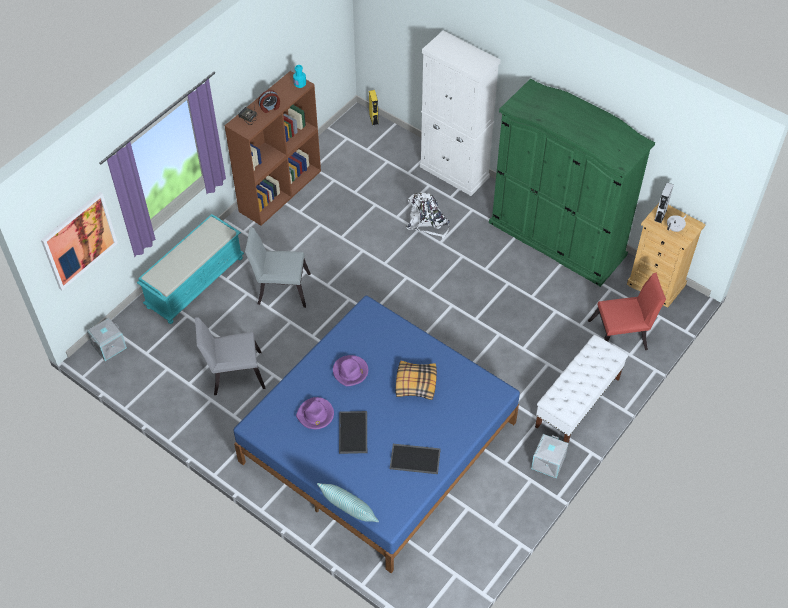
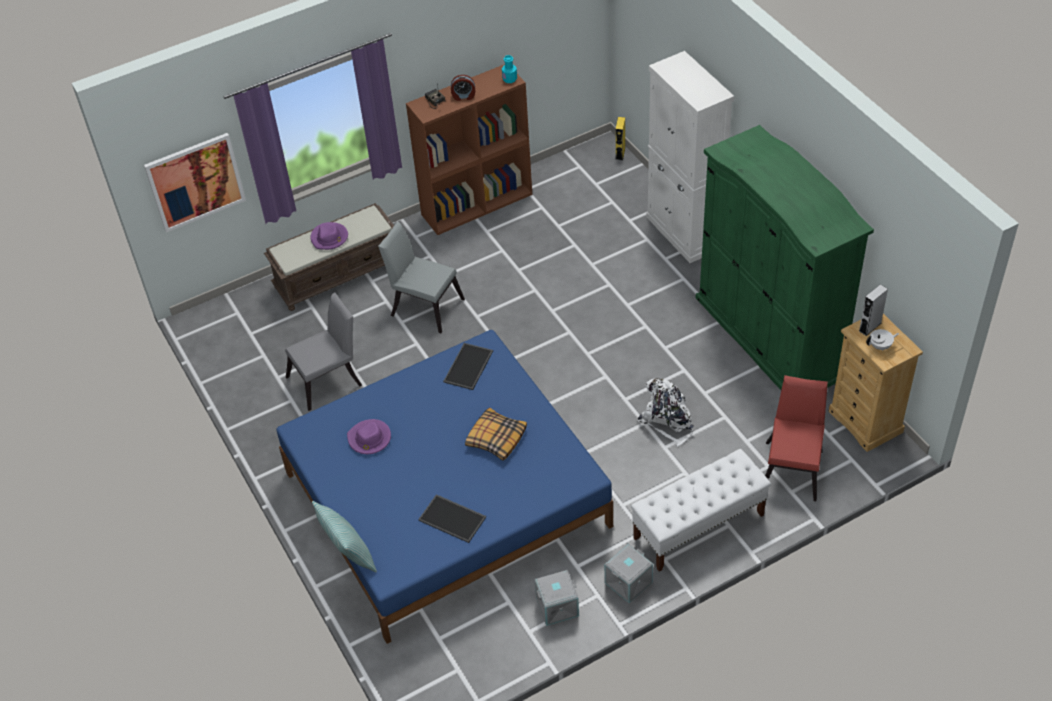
camera: 25 degrees right, 5 degrees down
(109, 346) = (218, 315): grey storage box -> grey storage box (557, 606)
(195, 281) = (338, 274): turquoise bench -> brown bench
(233, 373) = (329, 379): grey chair -> grey chair turned 135 degrees clockwise
(350, 371) = (431, 405): purple hat -> purple hat (329, 238)
(354, 433) = (400, 470): tray -> tray (469, 367)
(427, 223) = (624, 279): white backpack -> white backpack (667, 420)
(622, 335) = (792, 467): red chair -> red chair turned 90 degrees counterclockwise

